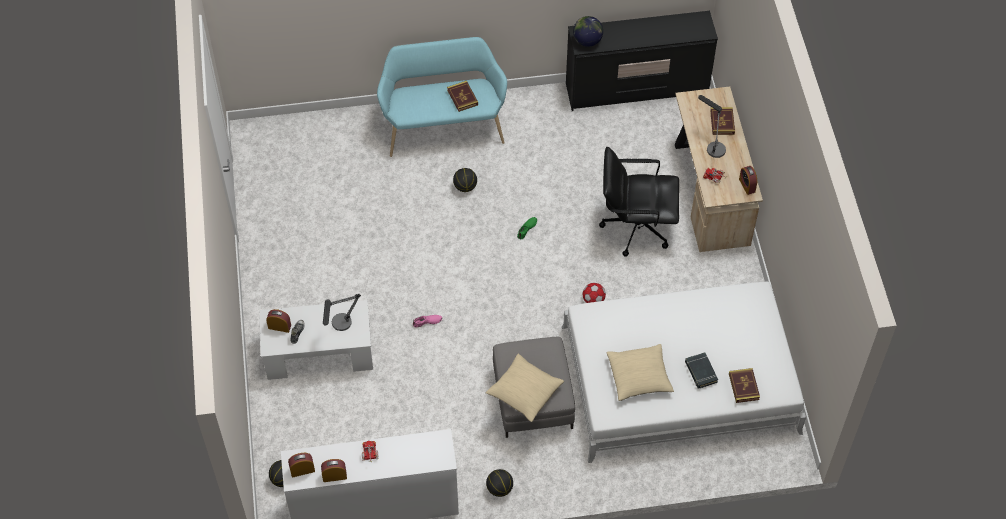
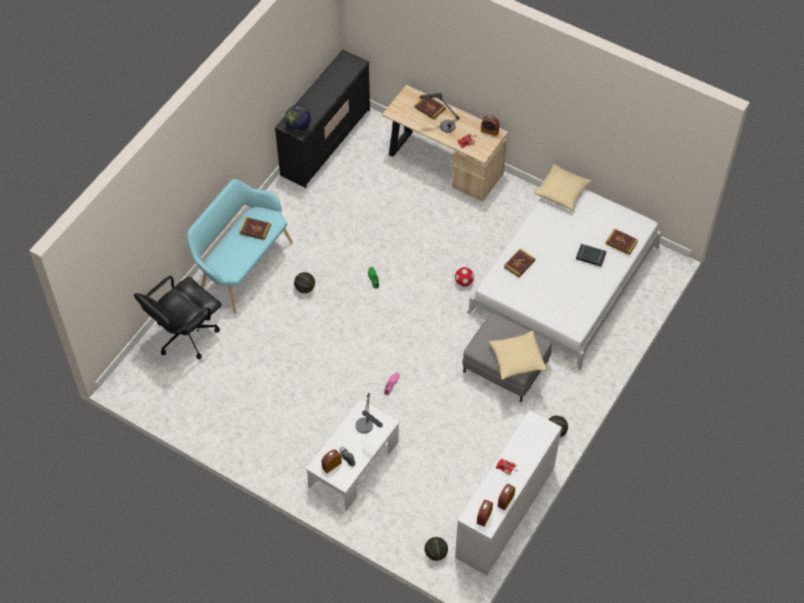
camera: 50 degrees left, 0 degrees up
(632, 319) = (519, 264): none -> book
(635, 227) = (431, 220): black office chair -> black office chair (185, 335)
(639, 376) = (564, 290): beige pillow -> beige pillow (562, 191)

